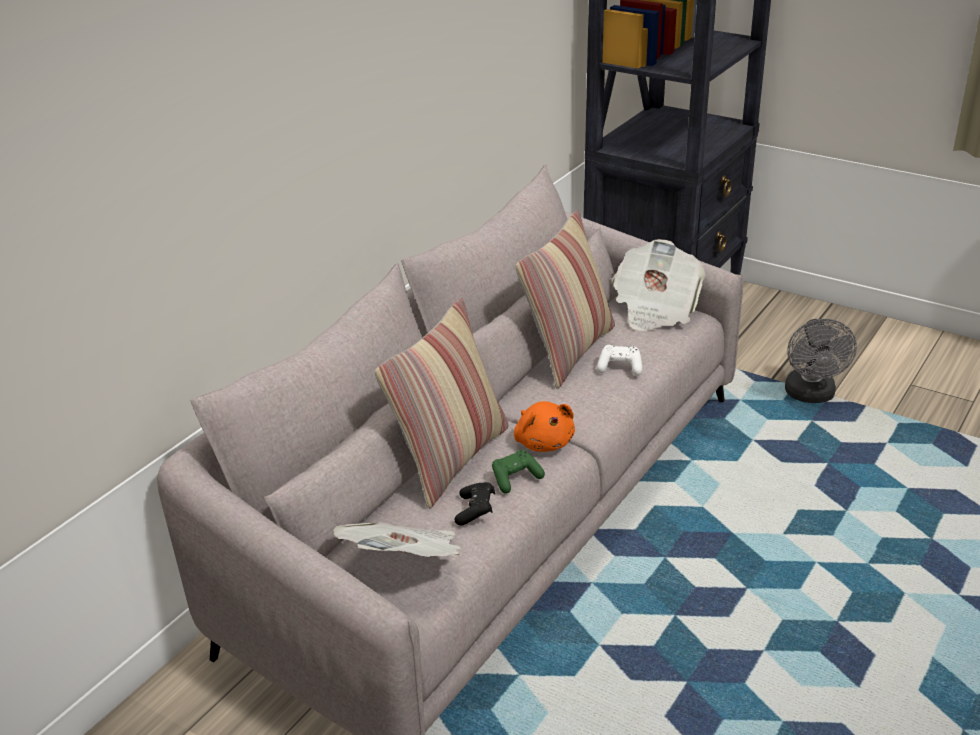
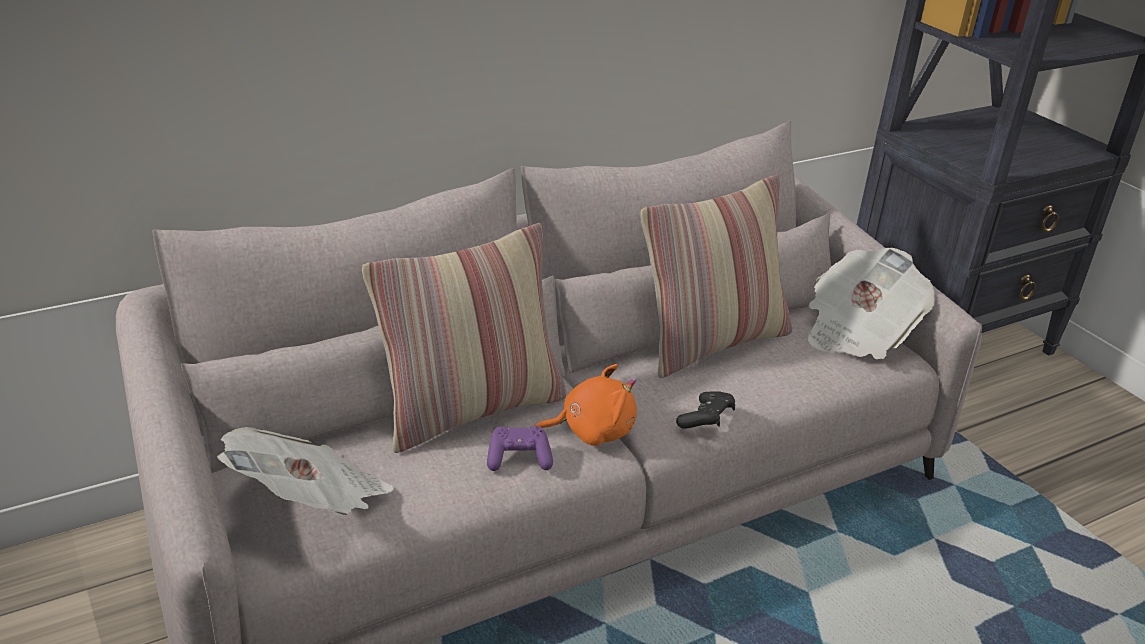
camera: 25 degrees right, 0 degrees up
(475, 511) = (441, 476): black game controller -> black game controller (706, 420)
(515, 479) = (518, 459): green game controller -> purple game controller
(543, 442) = (591, 431): orange plush toy -> orange plush toy turned 105 degrees counterclockwise
(620, 368) = (755, 381): white game controller -> none
(811, 396) = (1054, 515): grey fan -> none

